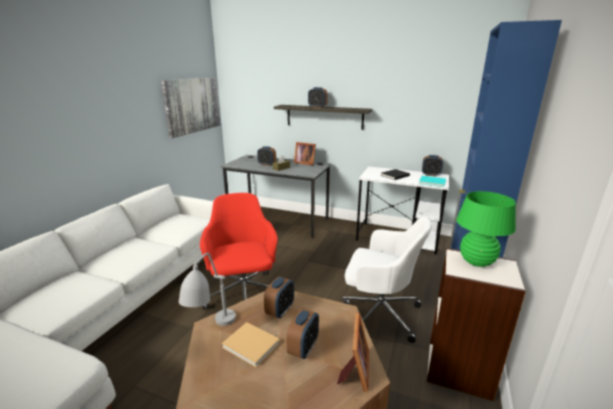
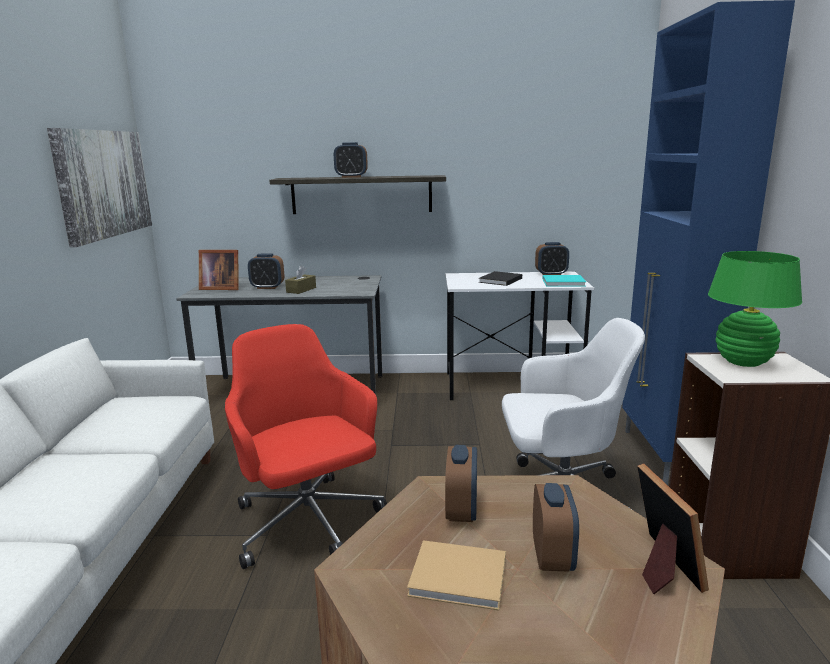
camera: 20 degrees left, 5 degrees down
(212, 333) = (368, 579): grey table lamp -> none
(304, 163) = (334, 279): picture frame -> picture frame (220, 288)

